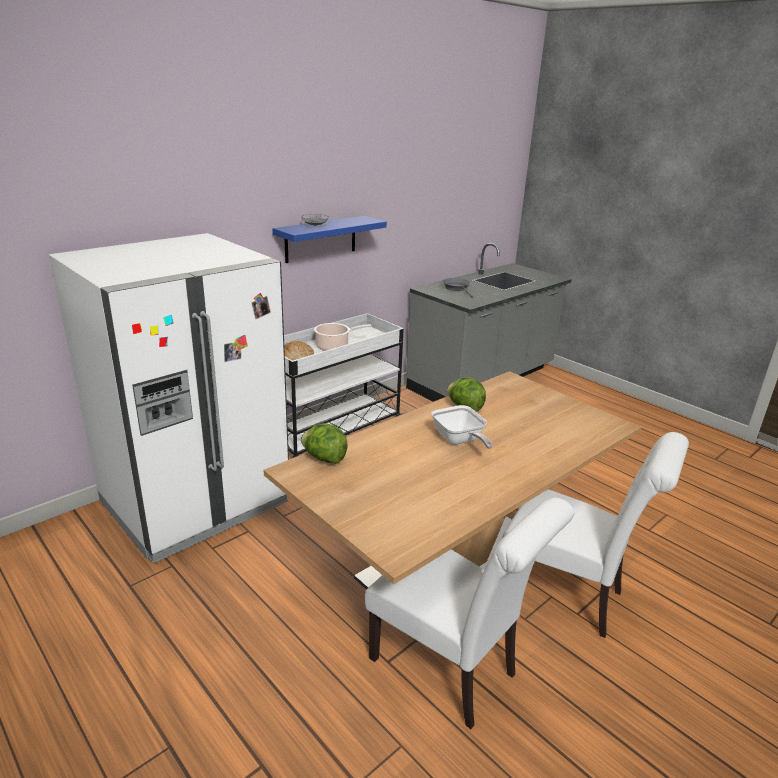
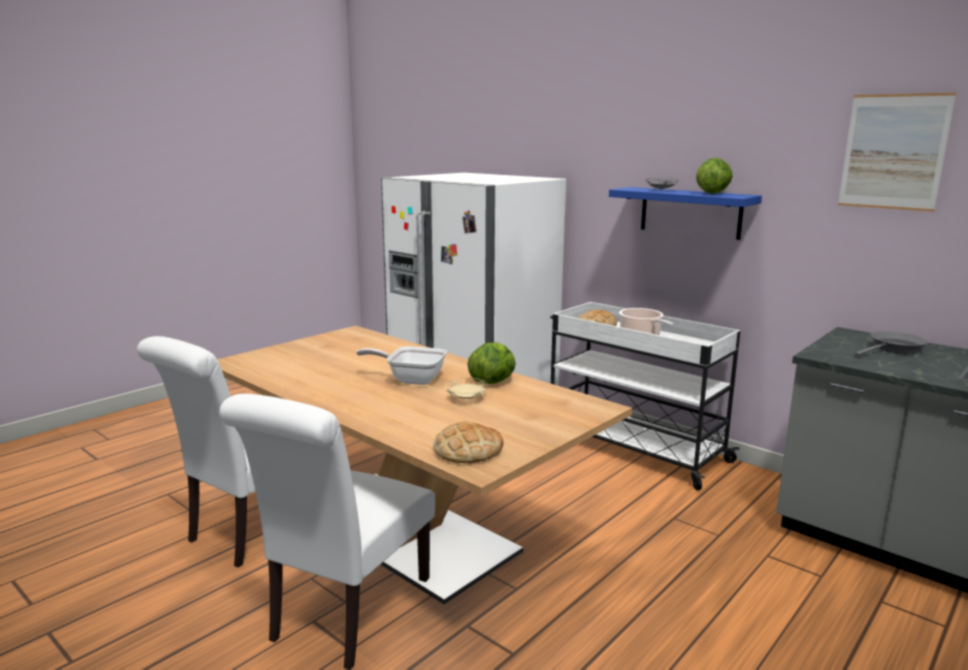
camera: 85 degrees right, 10 degrees down
(324, 458) = (372, 338): lettuce -> lettuce (712, 193)
(422, 176) = (893, 152): none -> picture
(459, 441) = (411, 379): frying pan -> frying pan turned 45 degrees clockwise
(502, 420) = (467, 398): none -> beige plate
(594, 427) = (467, 450): none -> bread

